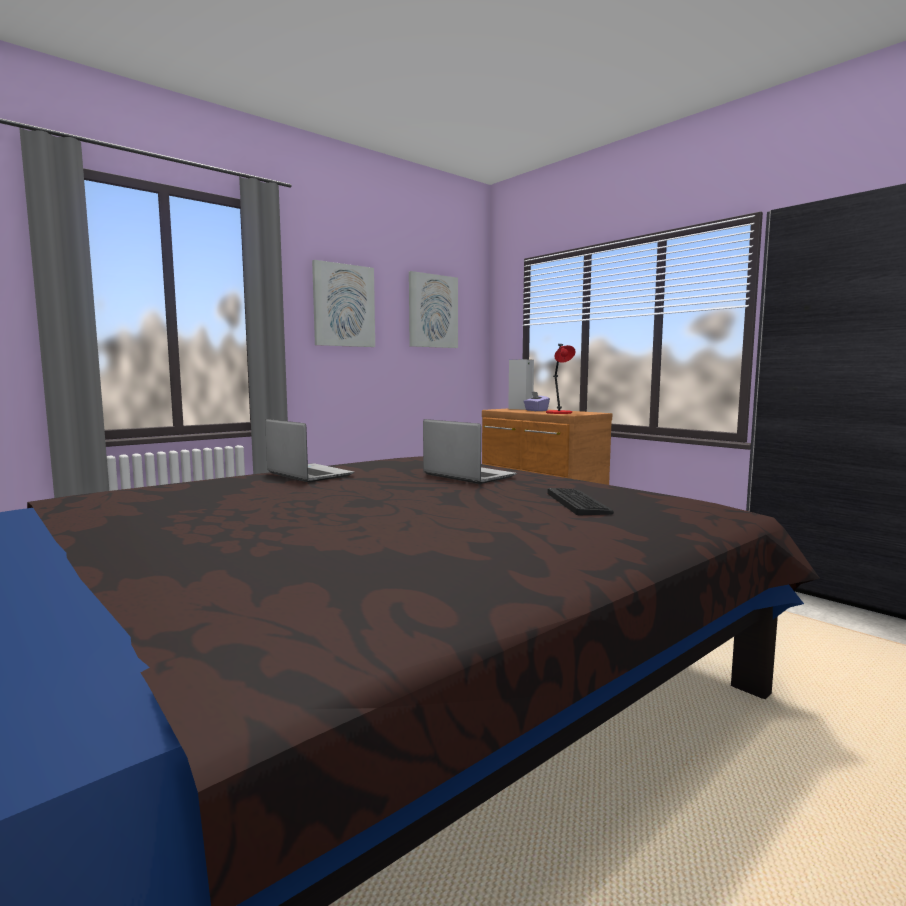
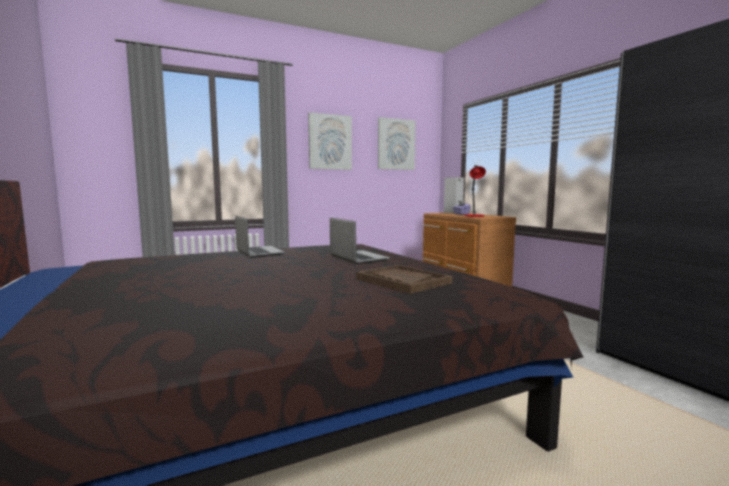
camera: 15 degrees right, 0 degrees up
(578, 503) = (402, 281): keyboard -> brown tray

